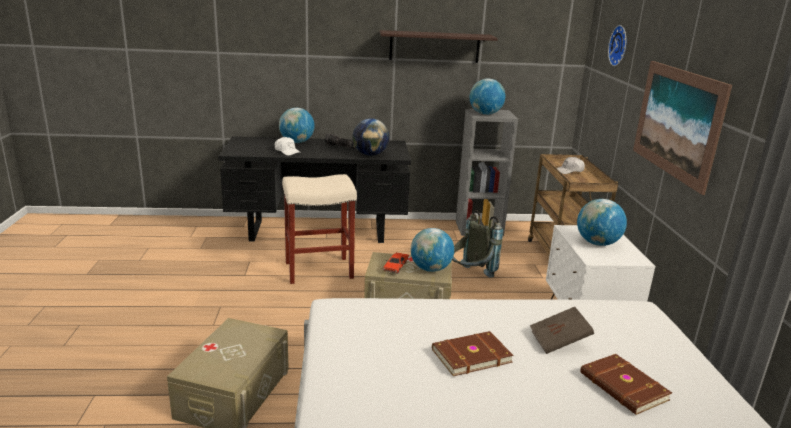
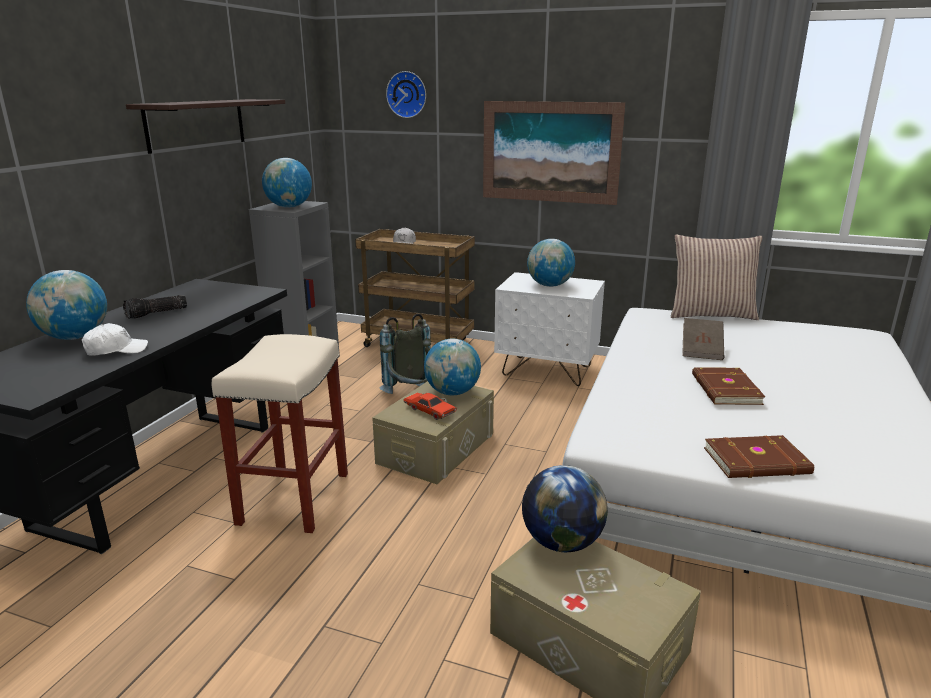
camera: 65 degrees left, 0 degrees up
(370, 154) = (228, 303): globe -> globe (561, 542)
(623, 387) = (775, 347): brown book -> brown book (757, 462)
(690, 347) = (710, 314): none -> pillow

